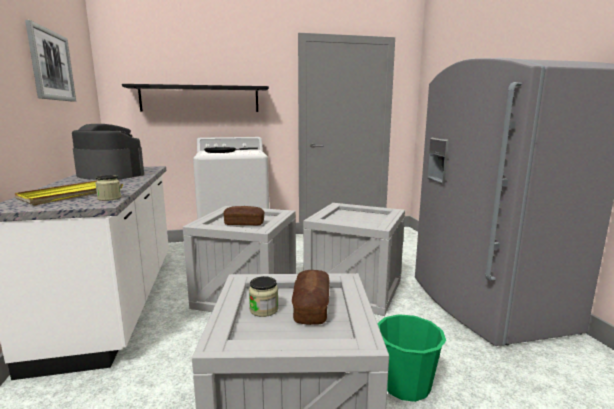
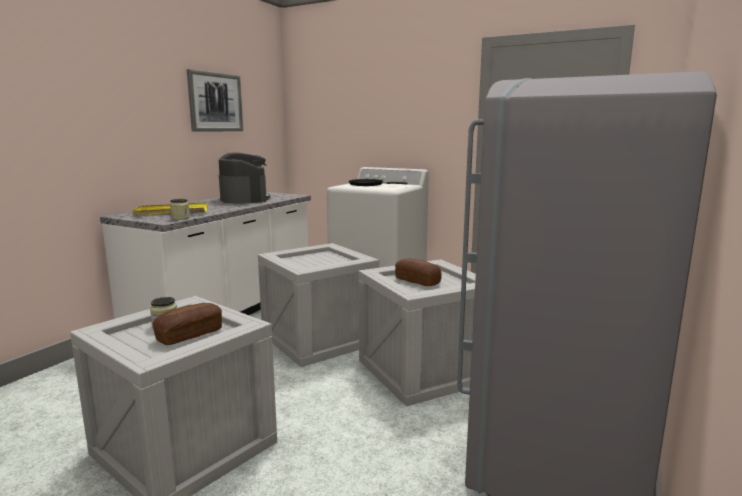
camera: 40 degrees right, 0 degrees up
(200, 99) = (369, 125): black shelf -> none
(244, 223) = (313, 262): bread -> bread (417, 281)
(406, 385) = (314, 466): green bucket -> none

